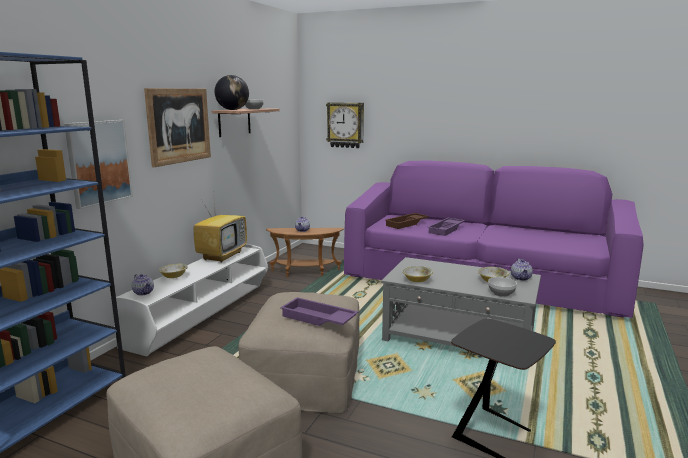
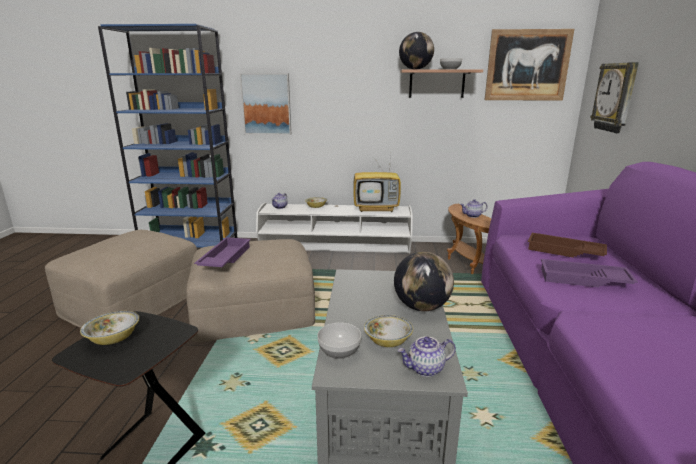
camera: 70 degrees right, 5 degrees up
(179, 125) = (353, 82): picture -> picture (527, 65)
(417, 280) = (349, 287): bowl -> bowl (113, 338)
(454, 268) = (422, 307): none -> globe

